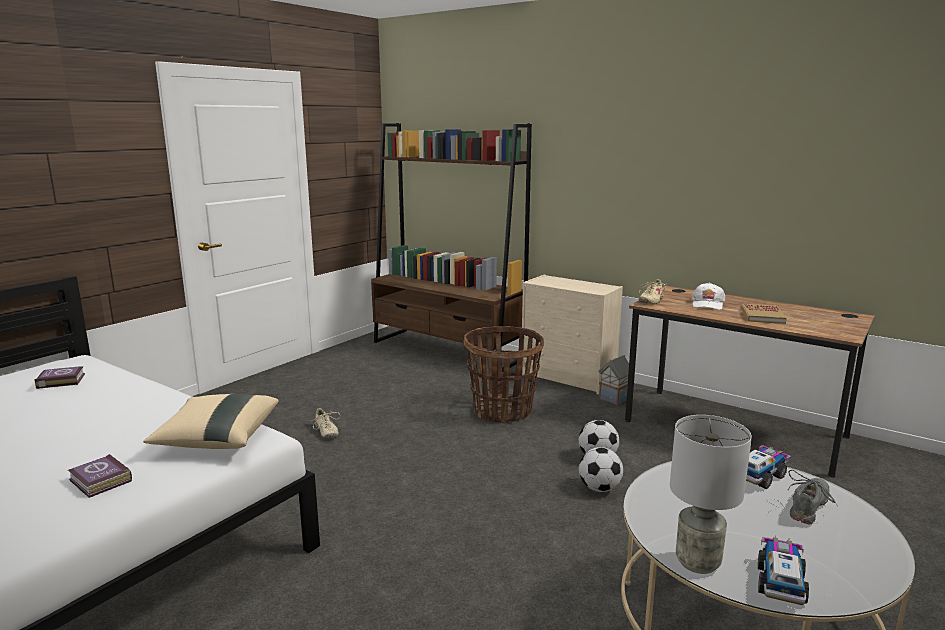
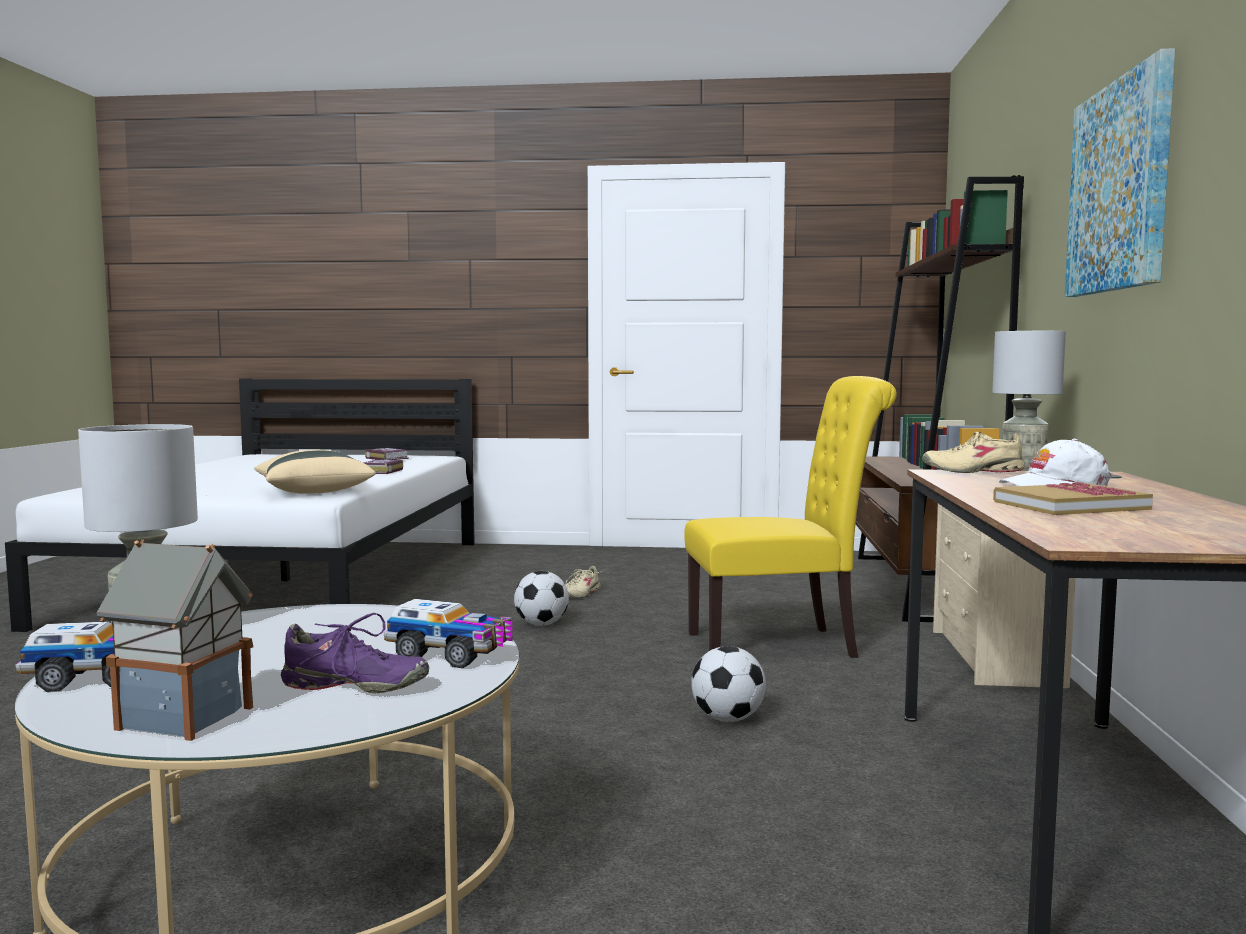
camera: 60 degrees right, 10 degrees down
(100, 481) = (216, 489): book -> book (379, 471)
(502, 411) = (782, 645): basket -> yellow chair
(599, 488) = (628, 734): football -> football (541, 624)
(600, 287) = (1023, 470): none -> grey table lamp
(614, 399) = (982, 698): toy house -> toy house (182, 718)
(645, 154) = (1120, 187): none -> picture
(809, 507) = (354, 686): grey shoe -> purple shoe

